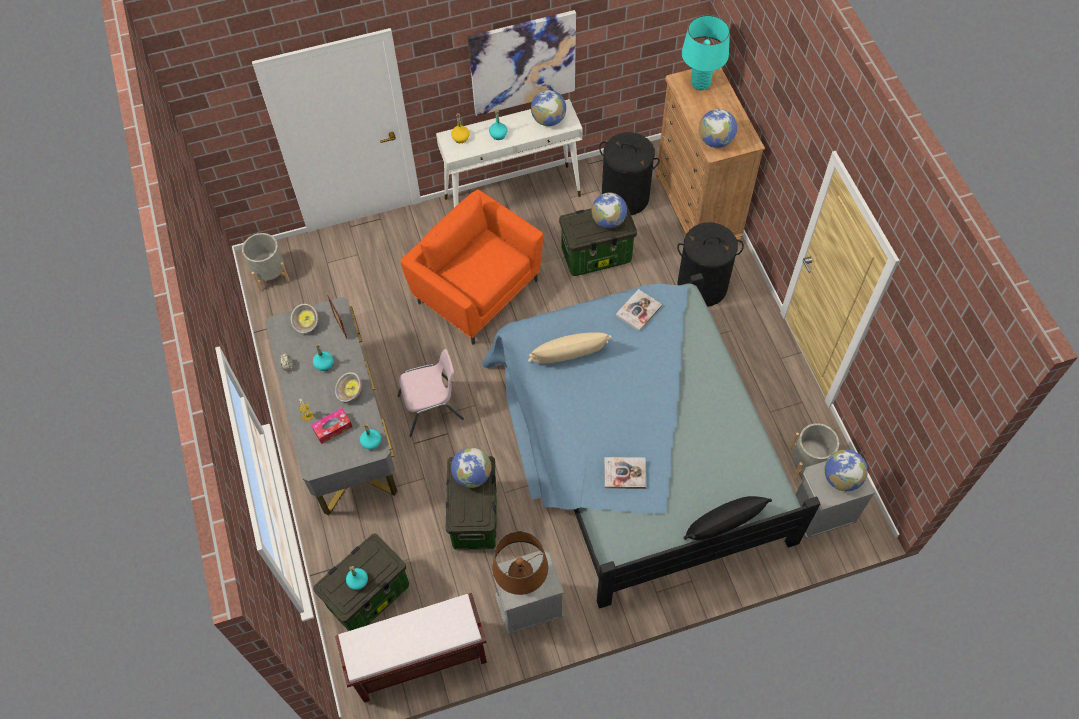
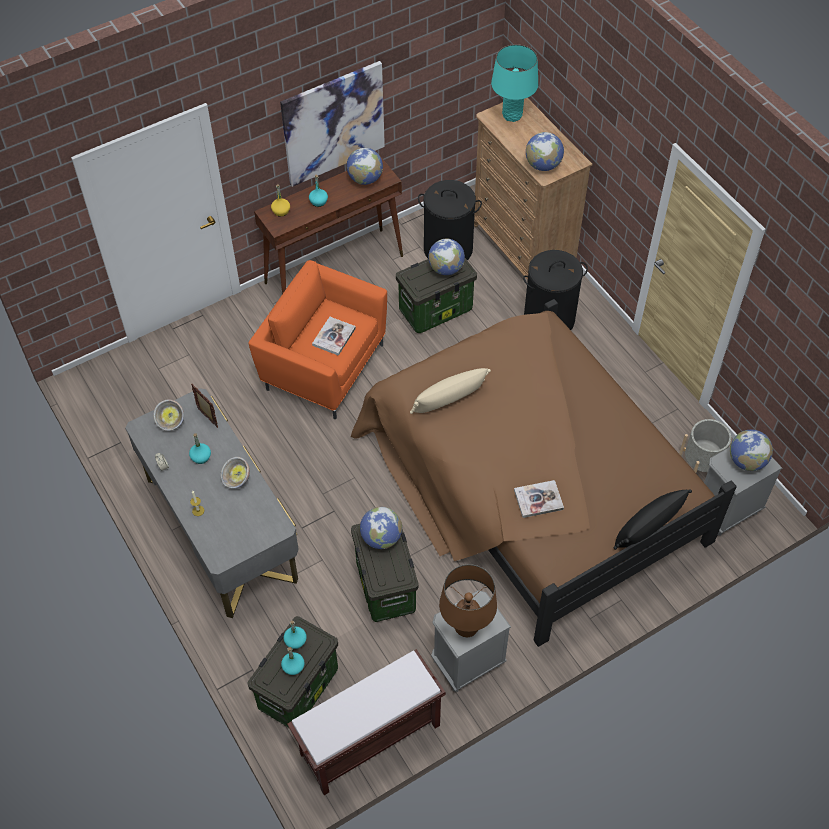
camera: 15 degrees left, 5 degrees down
(270, 274) = (100, 391): grey planter -> none
(332, 428) = (228, 517): tissue box -> none
(371, 442) = (273, 523): turquoise bottle -> turquoise bottle (295, 640)
(432, 408) = (310, 489): pink chair -> none
(513, 197) = (335, 269): white console table -> brown console table
(637, 446) = (530, 483): blue bed -> brown bed
(638, 311) = (505, 344): book -> book (334, 337)

